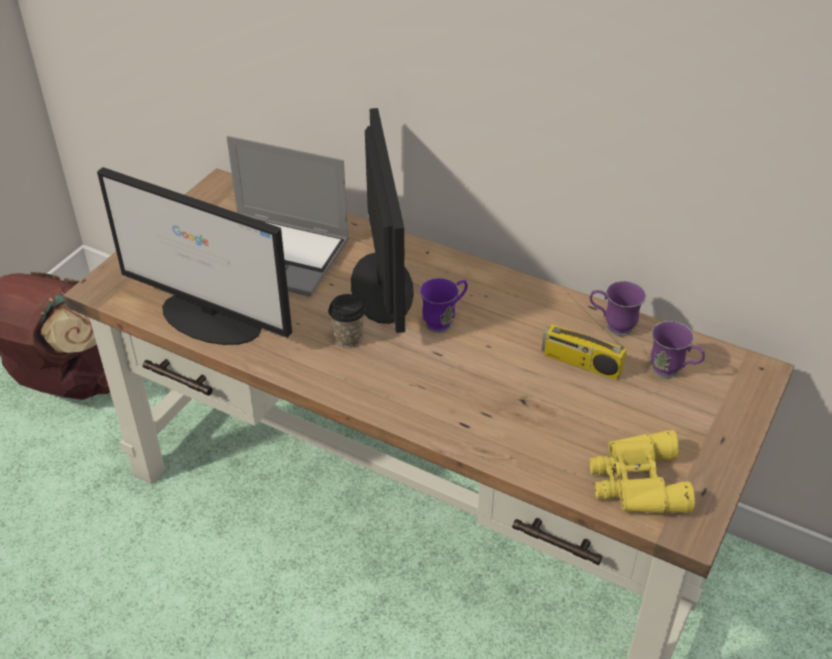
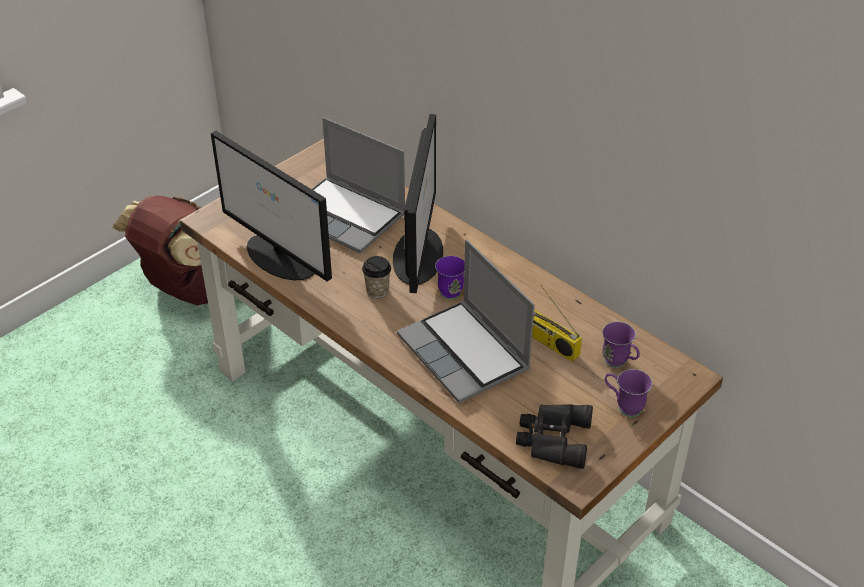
camera: 15 degrees right, 0 degrees up
(487, 395) = (465, 353): none -> laptop
(612, 326) = (587, 319): purple mug -> purple mug (624, 406)
(636, 482) = (552, 439): yellow binoculars -> black binoculars

